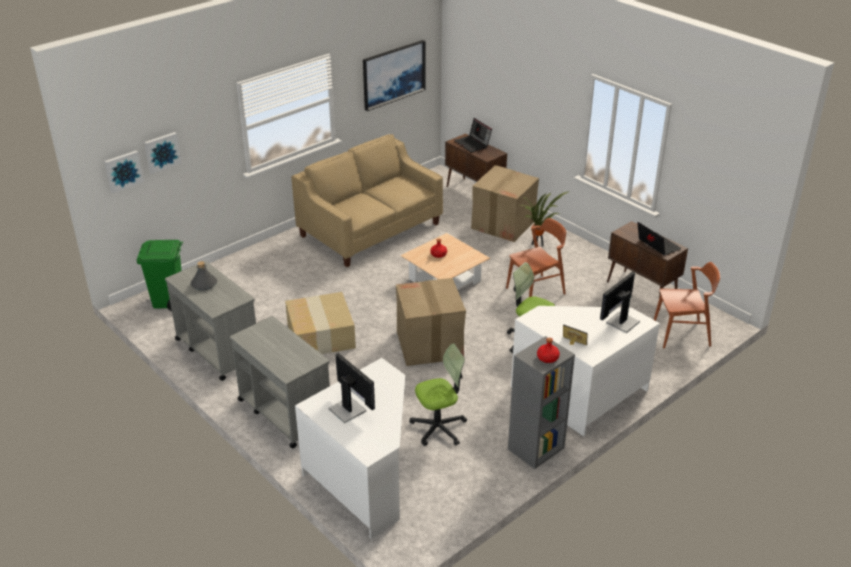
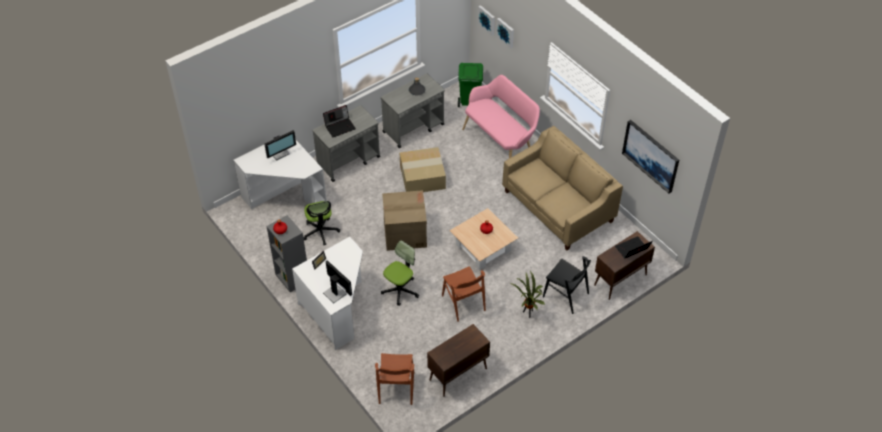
camera: 95 degrees right, 15 degrees up
(256, 273) = (500, 142): none -> pink bench
(504, 224) = (566, 295): cardboard box -> black chair
(656, 245) = (450, 350): laptop -> laptop (340, 126)

